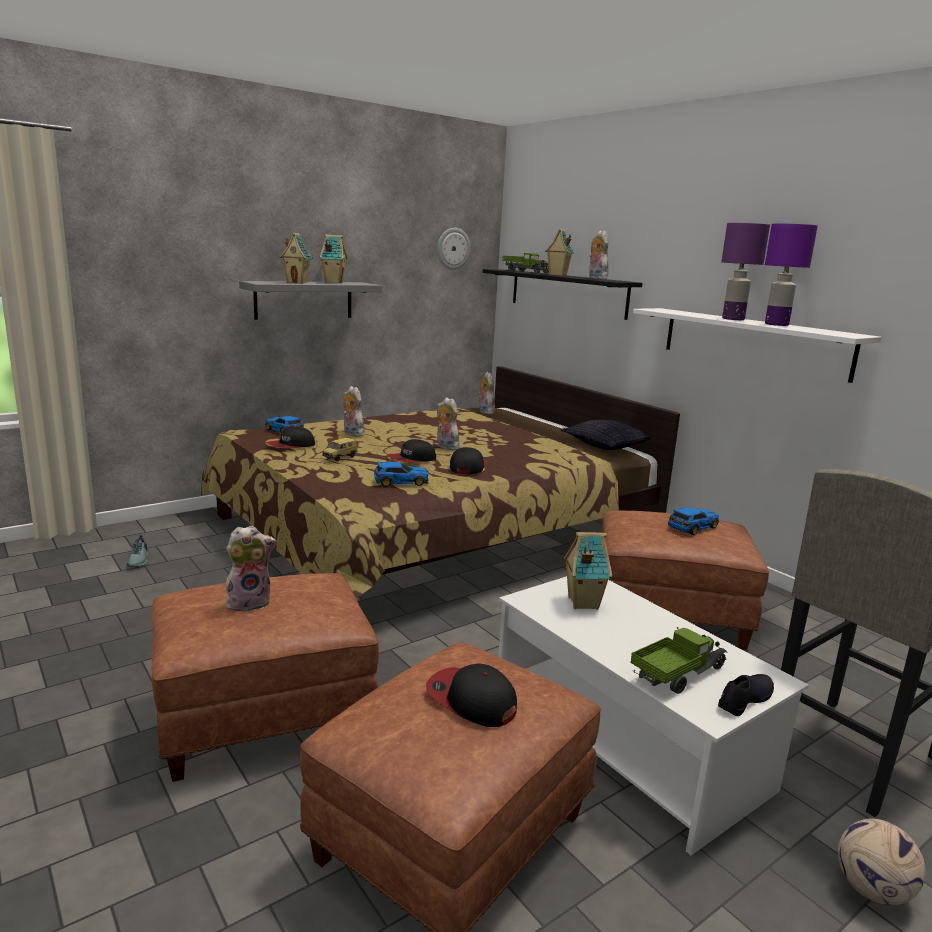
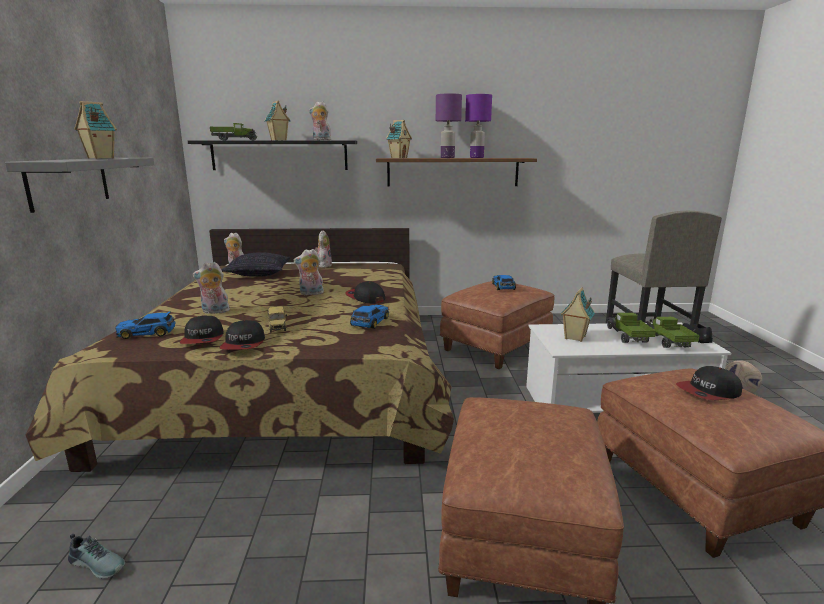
camera: 55 degrees left, 0 degrees up
(250, 602) = (527, 438): plush toy -> plush toy (324, 265)
(297, 282) = (82, 159): toy house -> toy house (398, 158)
(412, 459) = (324, 308): cap -> cap (244, 344)
(452, 248) = (157, 121): wall clock -> none
(606, 446) = (367, 264): pillow -> pillow (259, 274)
(647, 640) = (627, 337): none -> toy truck
(753, 342) = (453, 172): white shelf -> brown shelf

